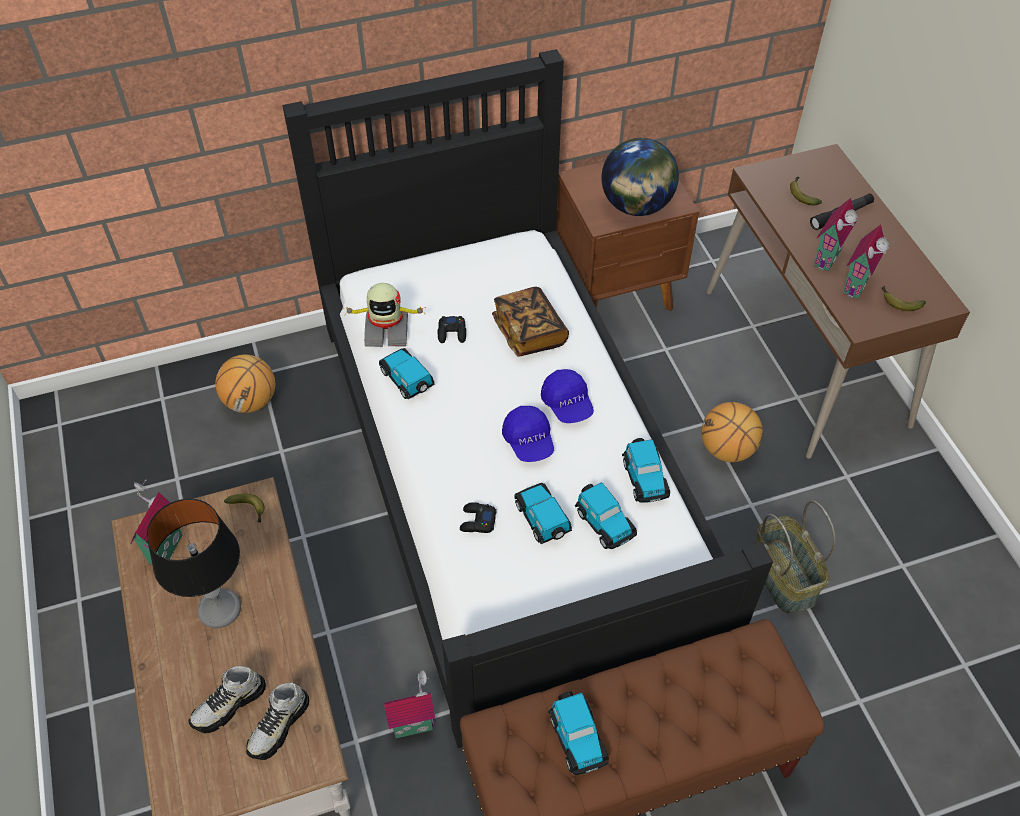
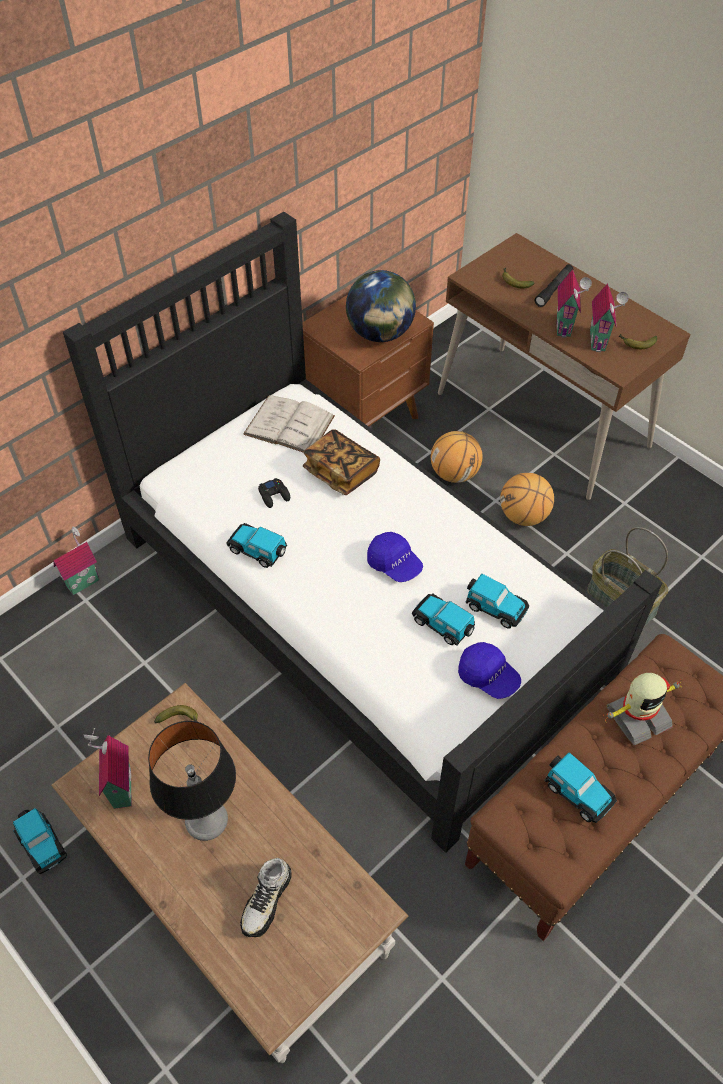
camera: 25 degrees left, 0 degrees up
(251, 401) = (90, 628): basketball -> basketball (454, 473)
(279, 726) = (323, 899): shoe -> none
(386, 330) = (214, 514): toy robot -> toy robot (637, 716)
(412, 723) = (396, 849): toy house -> toy house (82, 581)
(477, 521) = (390, 648): black game controller -> none
(505, 269) = (289, 425): none -> white book
(567, 404) = (408, 521): blue cap -> blue cap (488, 676)
(644, 478) = (505, 558): toy car -> toy car (42, 844)

